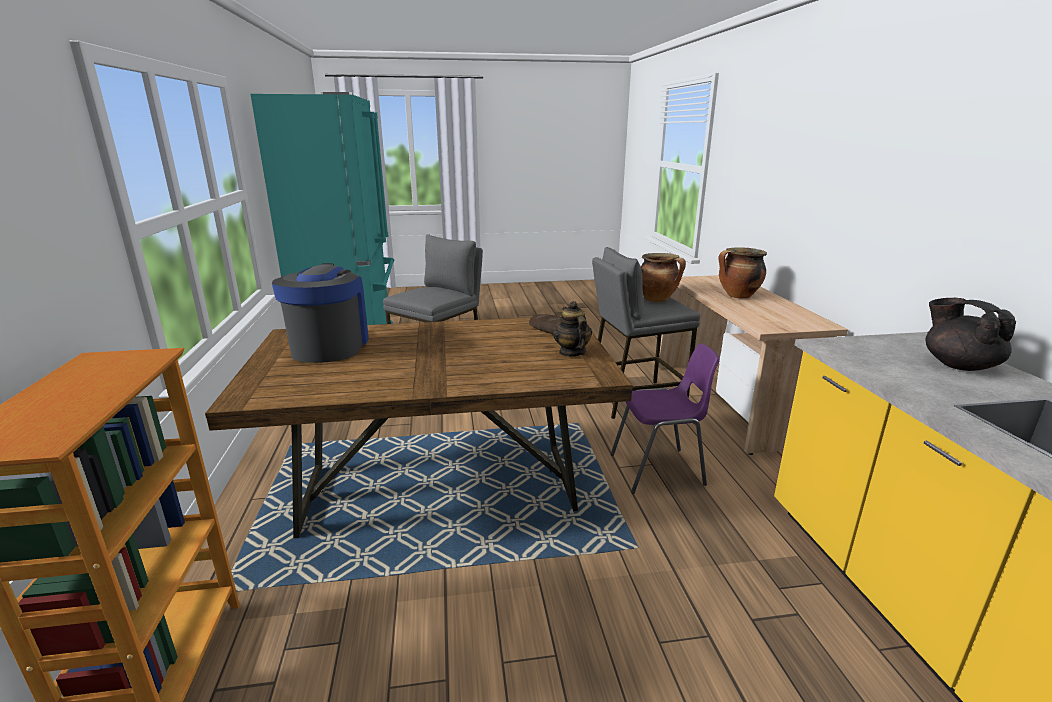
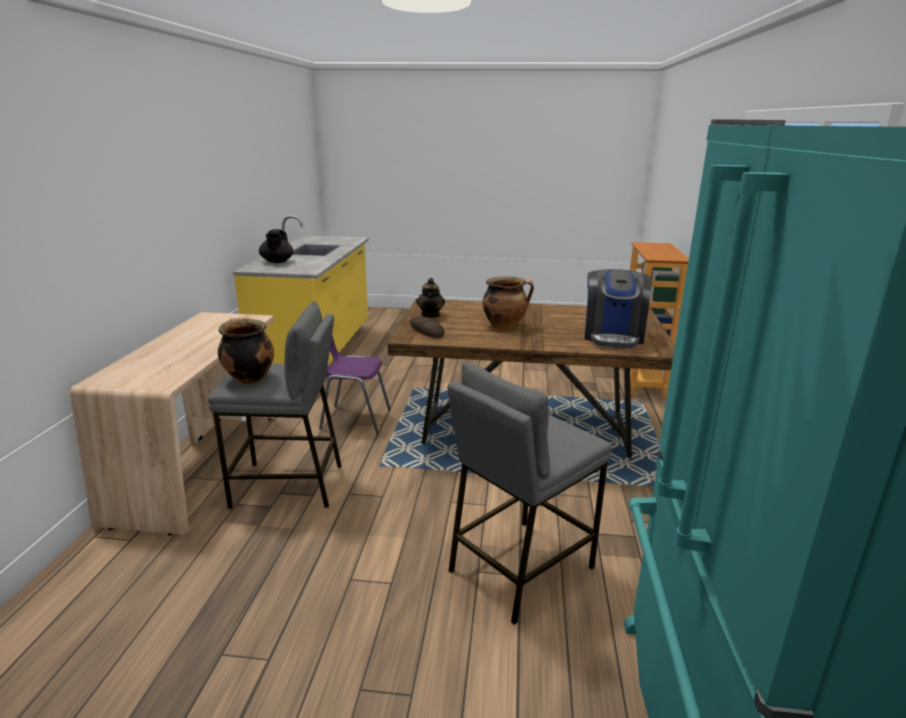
camera: 165 degrees left, 0 degrees up
(738, 296) = (187, 348): cooking pot -> cooking pot (505, 326)

